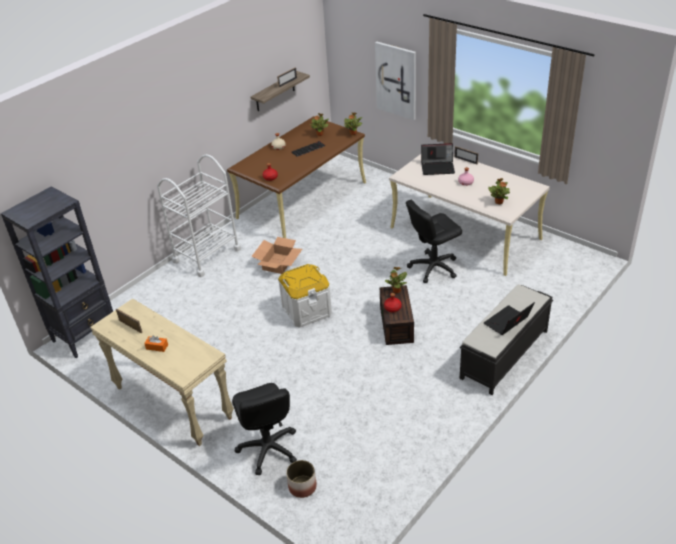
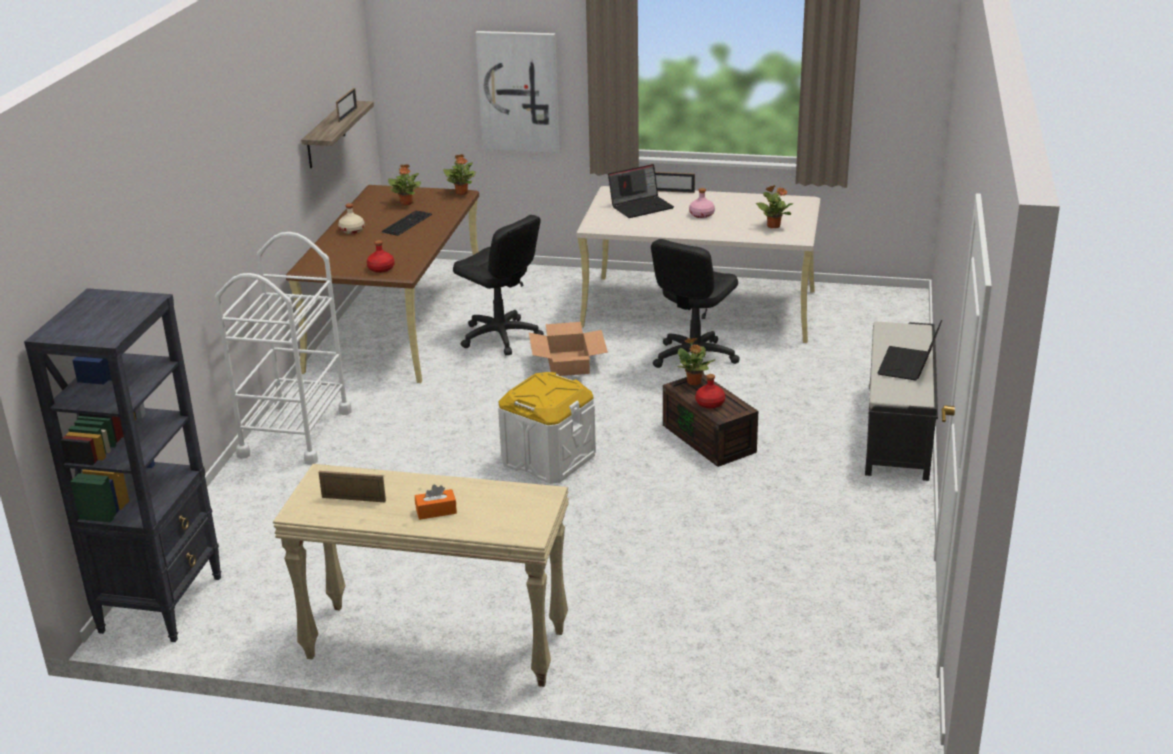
camera: 30 degrees left, 10 degrees down
(268, 449) = (666, 650): black office chair -> black office chair (500, 337)
(278, 263) = (438, 412): cardboard box -> cardboard box (568, 363)
(302, 486) = (769, 678): planter -> none

